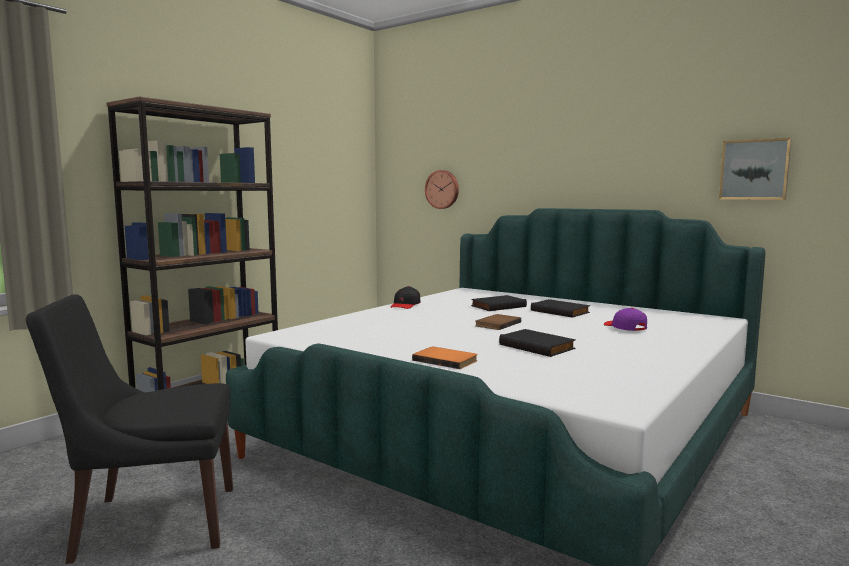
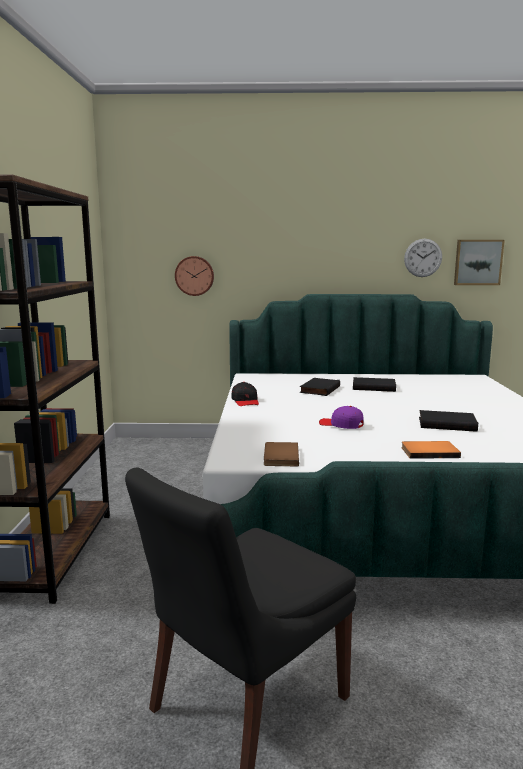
camera: 35 degrees left, 5 degrees up
(496, 324) = (366, 408): brown book -> brown book (279, 456)
(625, 327) = (448, 395): purple cap -> purple cap (341, 425)
(678, 165) = (423, 258): none -> wall clock

